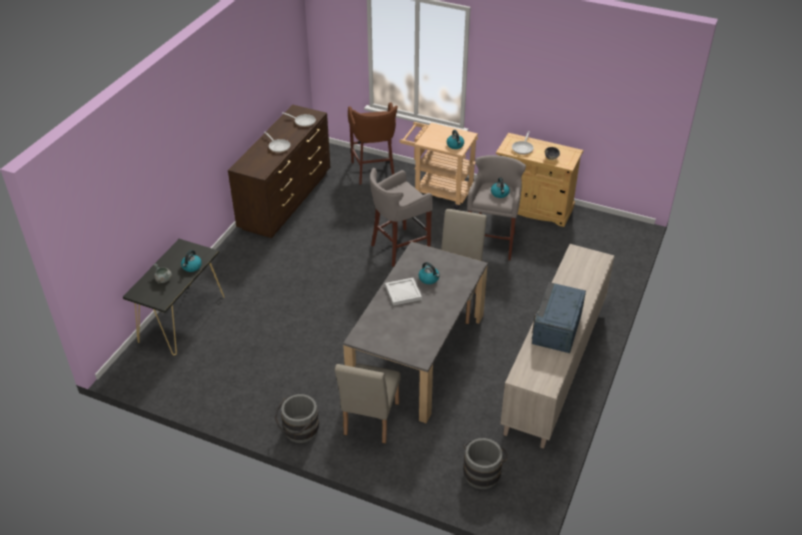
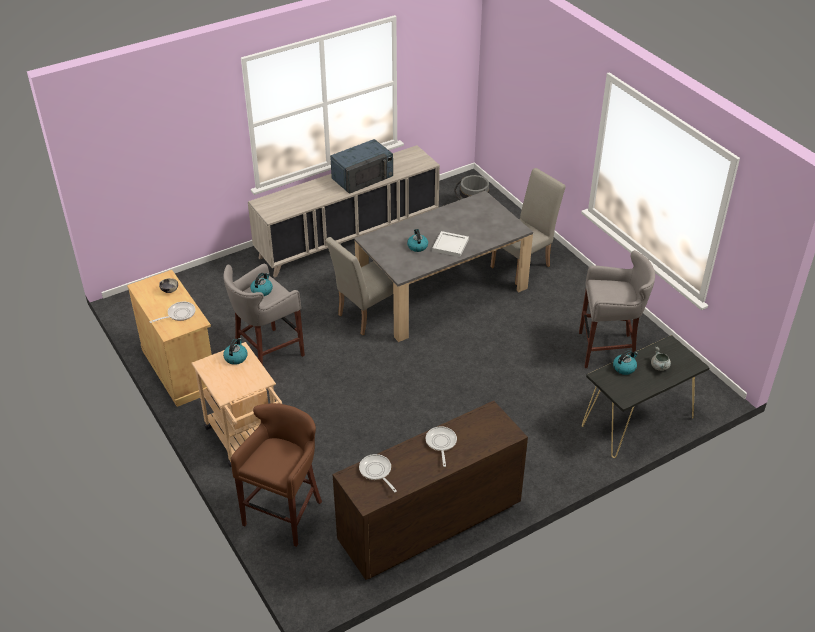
camera: 145 degrees left, 0 degrees up
(298, 432) = (583, 282): grey bucket -> none
(398, 248) = (362, 392): grey stool -> grey stool (608, 350)

